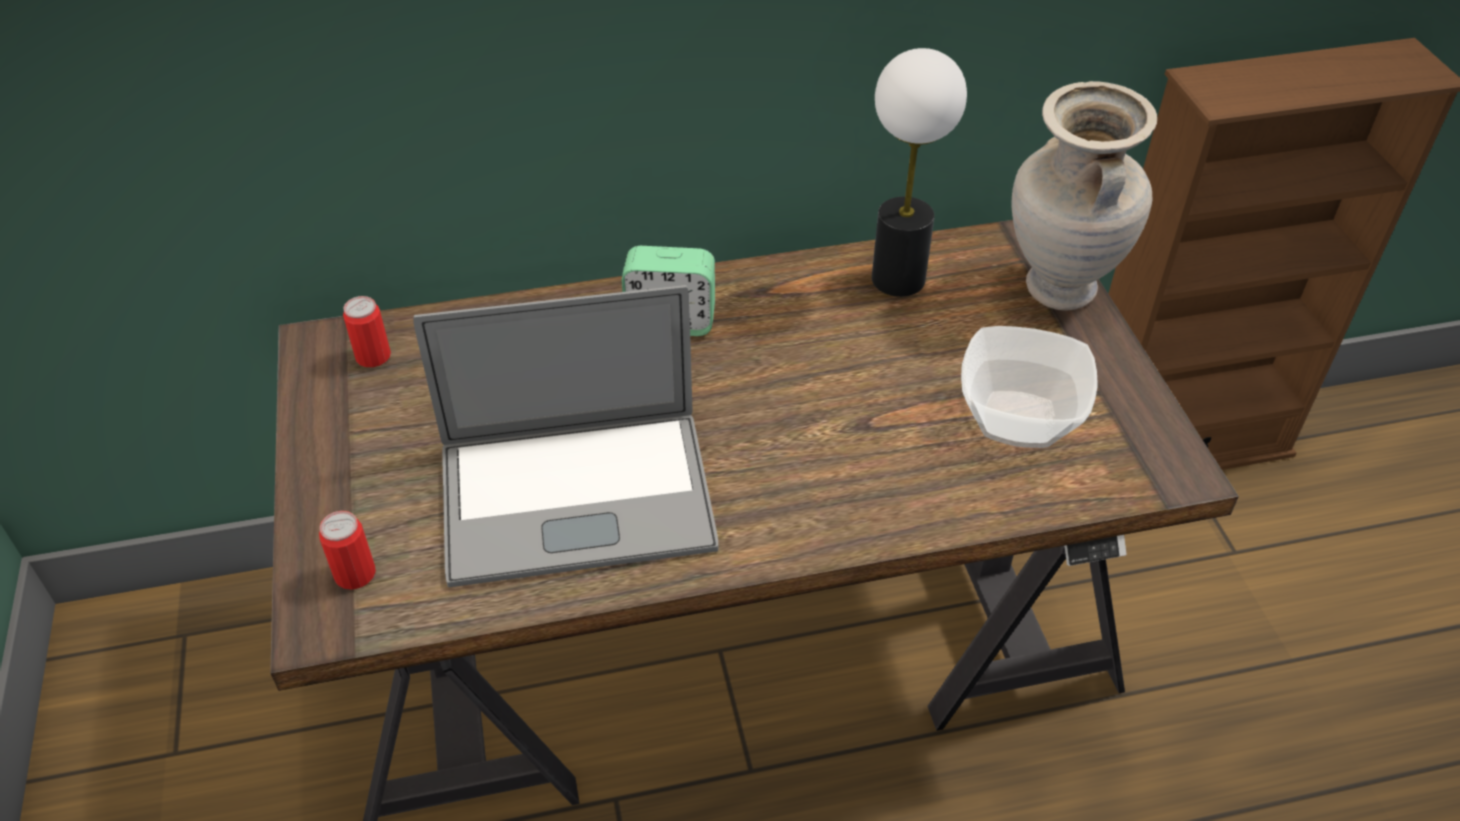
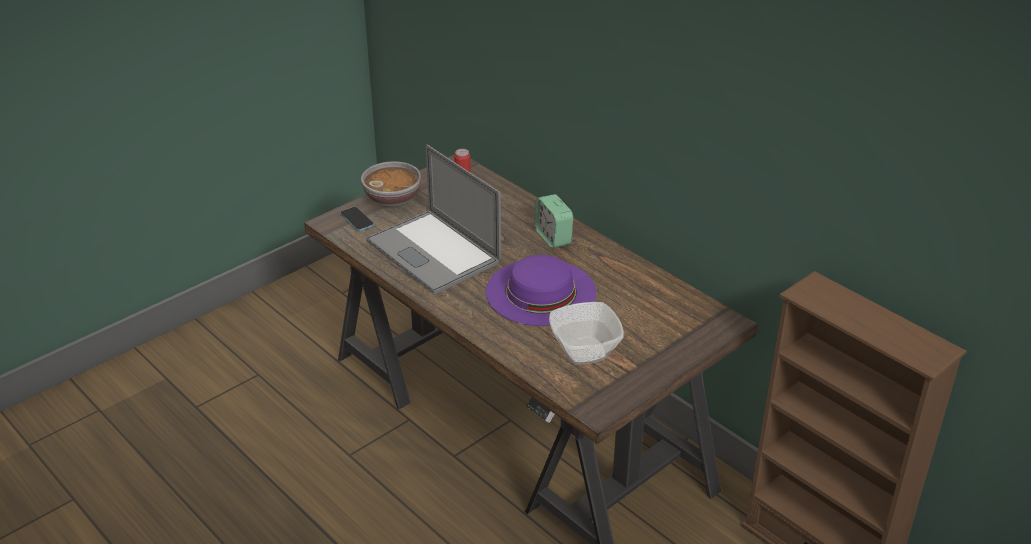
camera: 60 degrees right, 10 degrees down
(335, 483) = (393, 198): none -> bowl
(355, 574) = (356, 220): can -> phone
(816, 402) = (541, 292): none -> purple hat
(897, 279) = (647, 289): table lamp -> none
(1057, 290) = (692, 339): beige vase -> none

